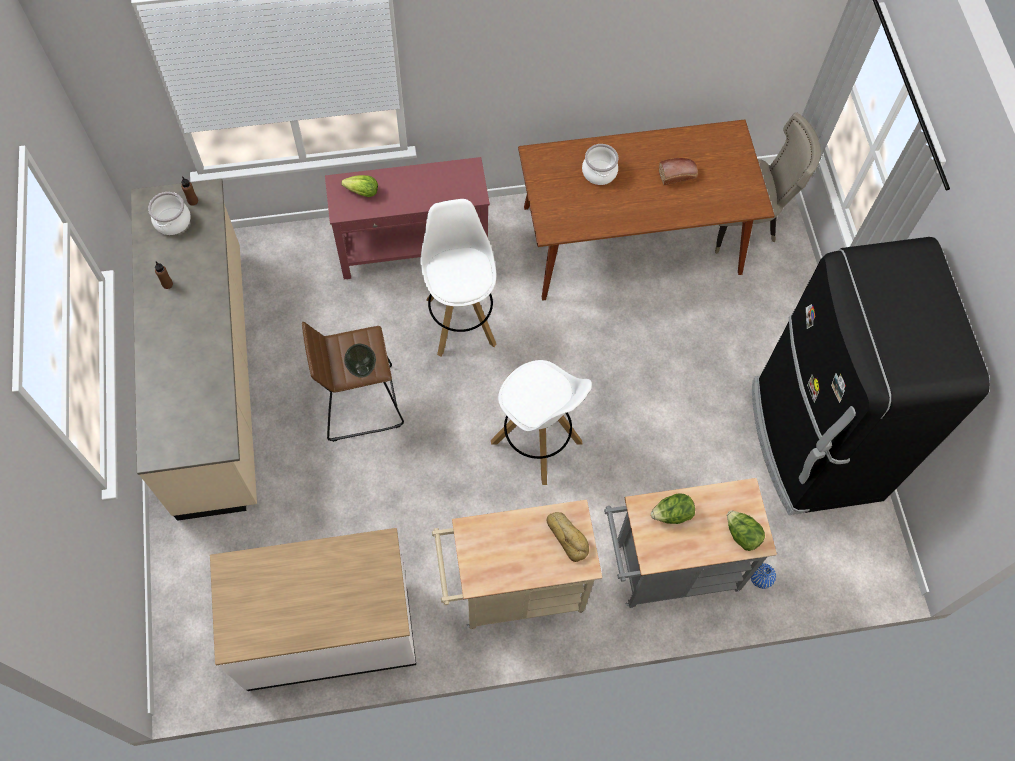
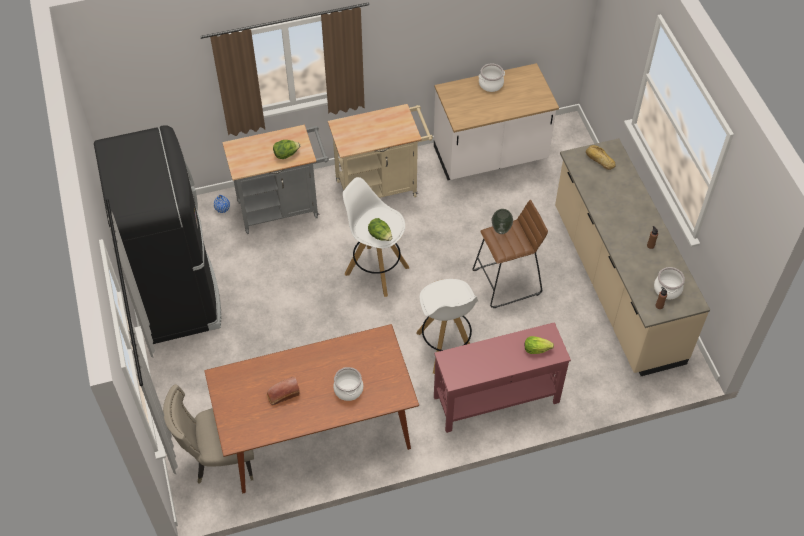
camera: 175 degrees right, 10 degrees down
(310, 621) = (491, 84): none -> cooking pot
(567, 537) = (350, 137): bread -> bread (599, 160)
(741, 535) = (243, 149): lettuce -> lettuce (380, 236)

